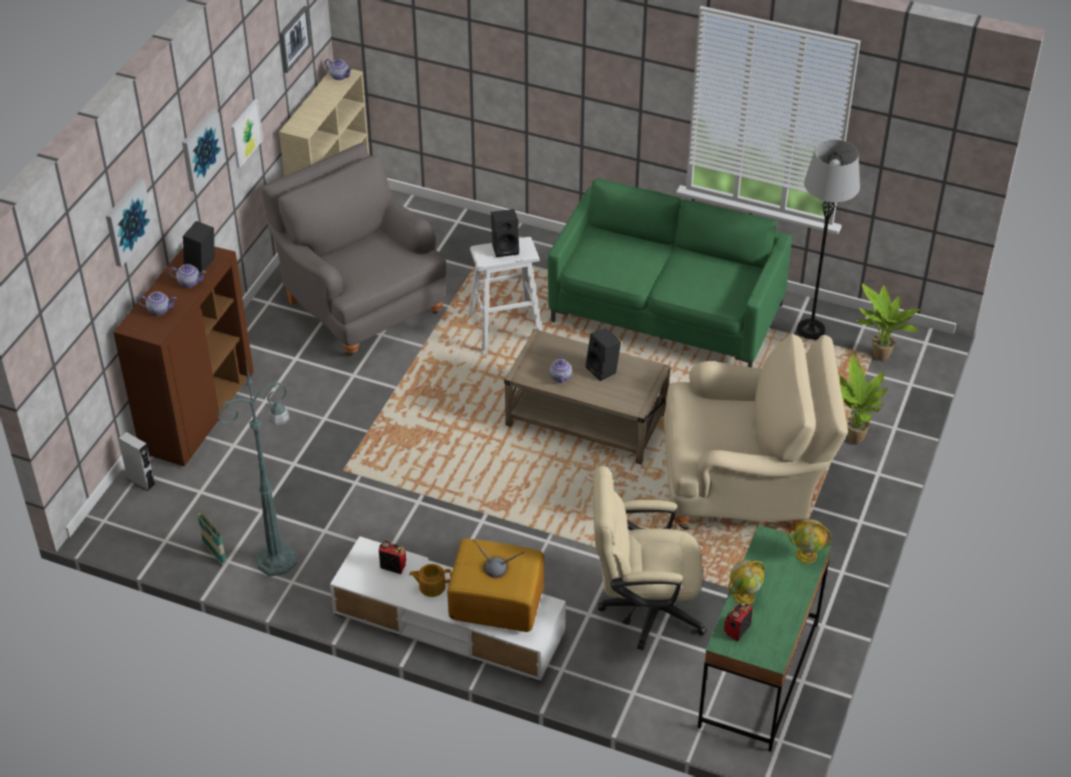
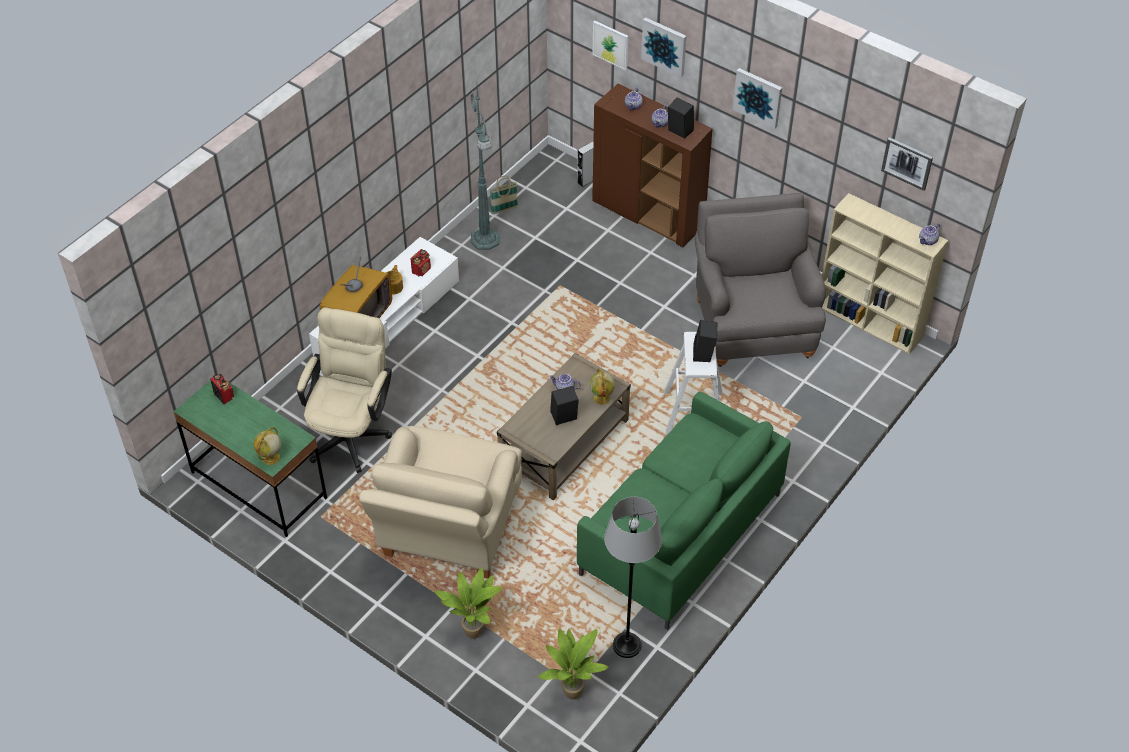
camera: 105 degrees right, 5 degrees up
(245, 133) = (815, 149): picture -> picture (610, 44)
(360, 303) = (752, 323): grey armchair -> grey armchair turned 75 degrees counterclockwise
(744, 596) = (251, 409): globe -> globe (602, 398)

